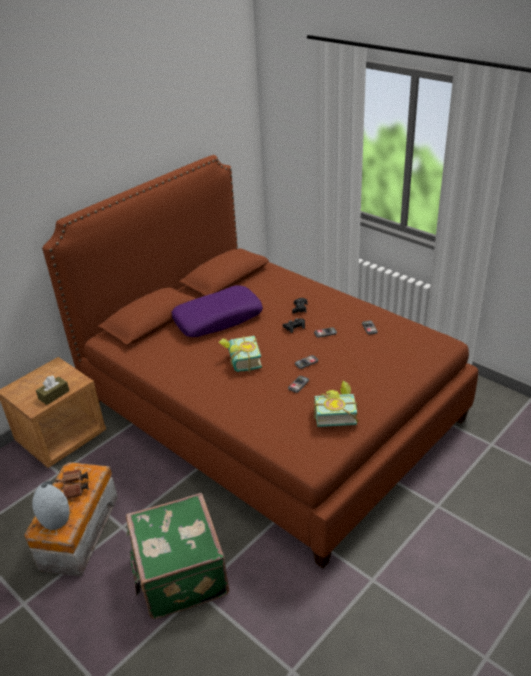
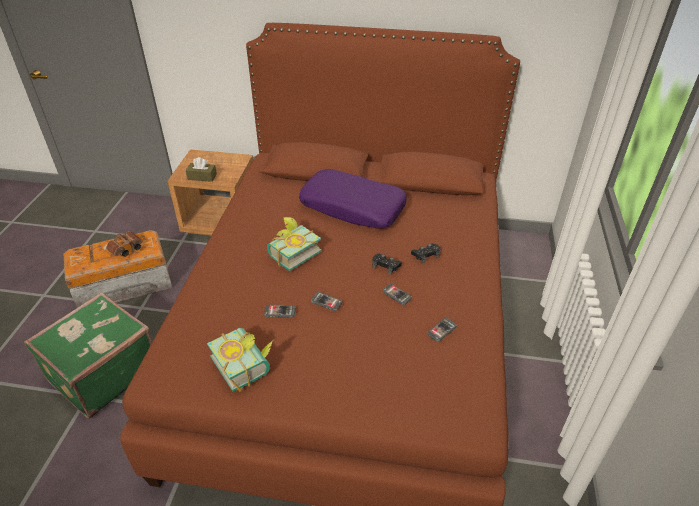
camera: 55 degrees right, 5 degrees up
(55, 520) = (85, 257): grey vase -> none

